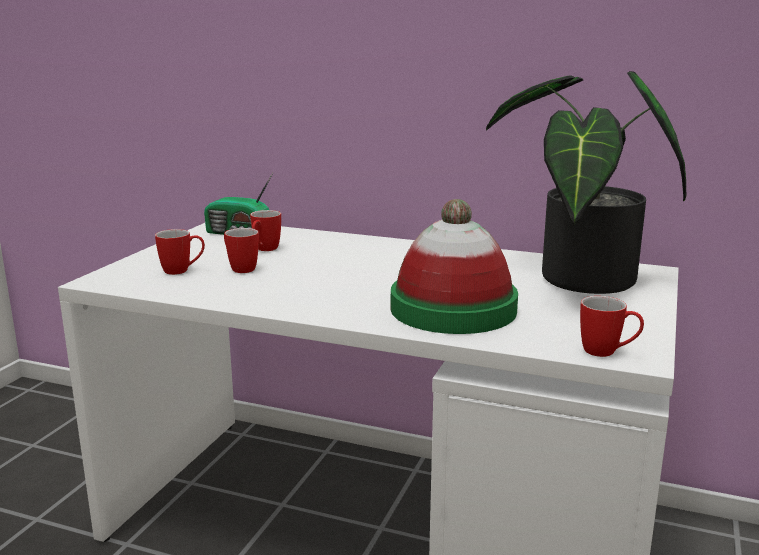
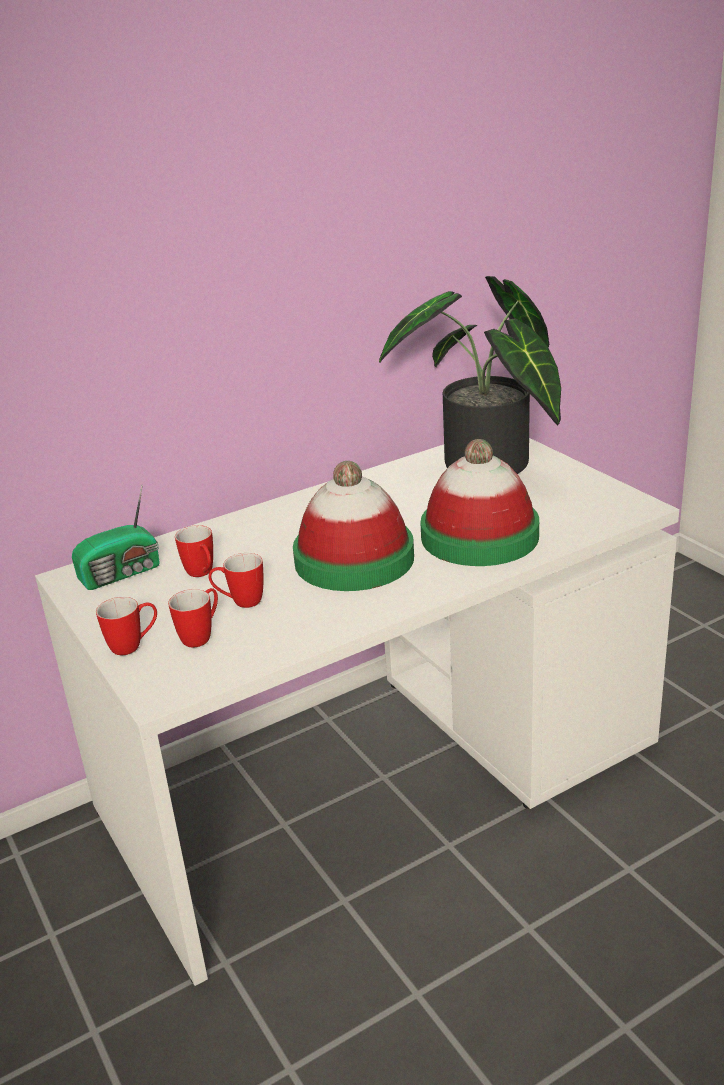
camera: 50 degrees left, 10 degrees up
(347, 281) = (354, 559): none -> hat
(608, 353) = (622, 512): mug -> mug (134, 645)

